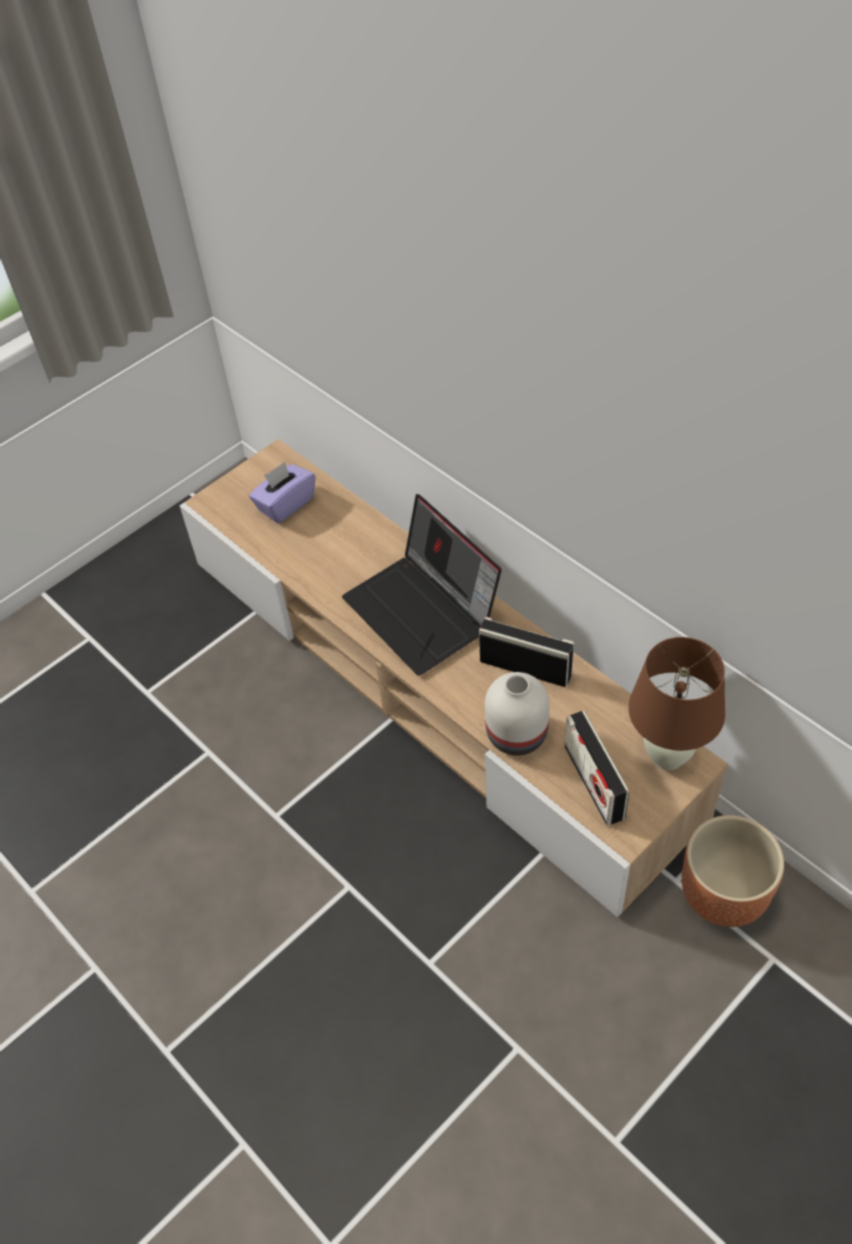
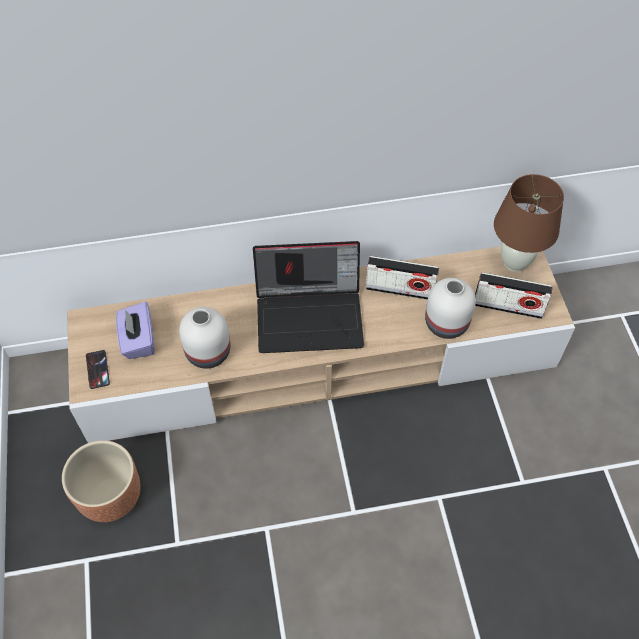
camera: 60 degrees left, 5 degrees up
(232, 497) = (97, 369): none -> phone
(314, 560) = (209, 351): none -> white vase
(525, 667) = (400, 289): radio -> radio turned 135 degrees counterclockwise
(723, 893) = (570, 310): brown planter -> brown planter (110, 495)

